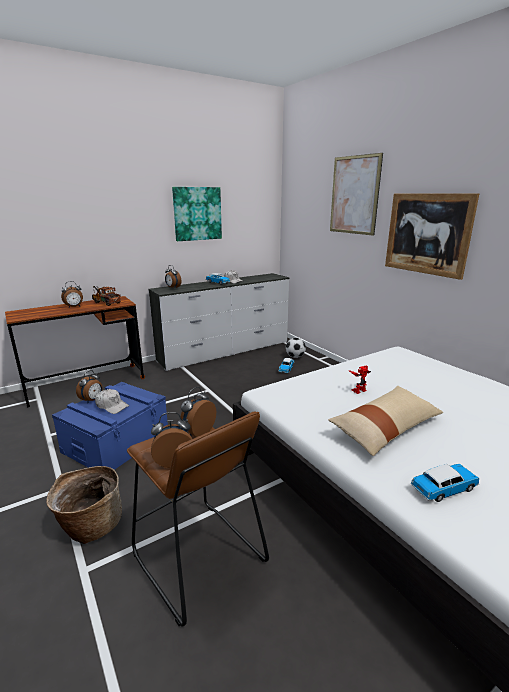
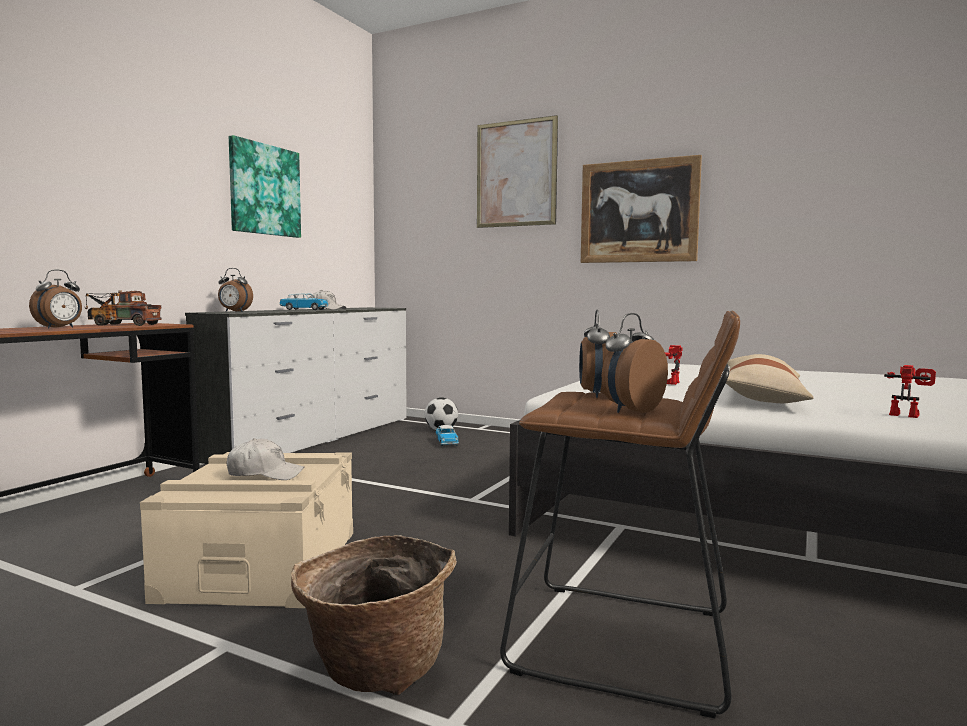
camera: 30 degrees left, 15 degrees down
(92, 400) = (205, 475): alarm clock -> none
(116, 442) = (262, 564): blue storage box -> beige storage box
(444, 489) = (907, 415): toy car -> toy robot

